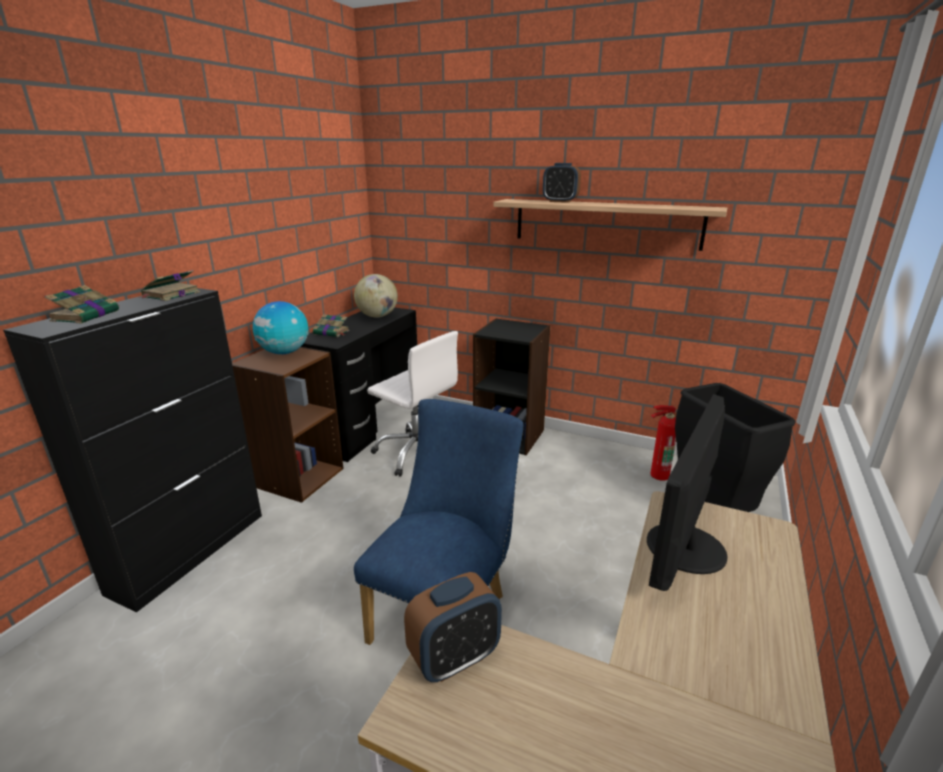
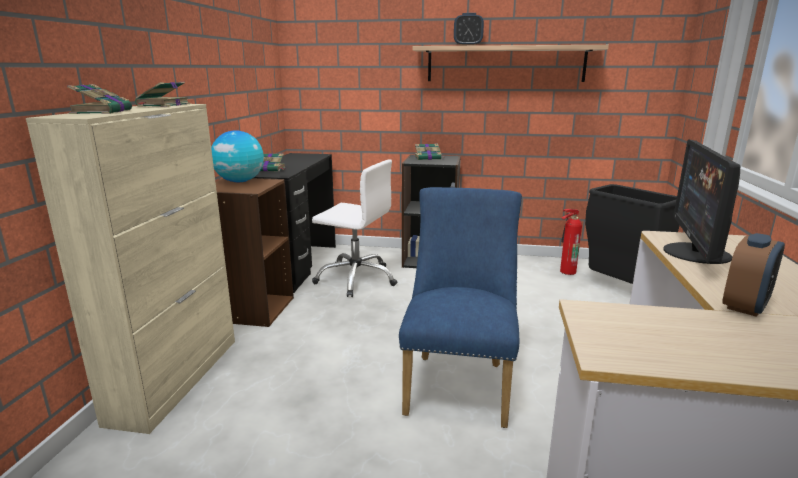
camera: 15 degrees left, 5 degrees down
(190, 551) = (177, 378): black cabinet -> beige cabinet
(377, 316) = (301, 158): globe -> none
(454, 658) = (605, 323): alarm clock -> alarm clock (745, 306)
(510, 327) = (428, 158): none -> book

